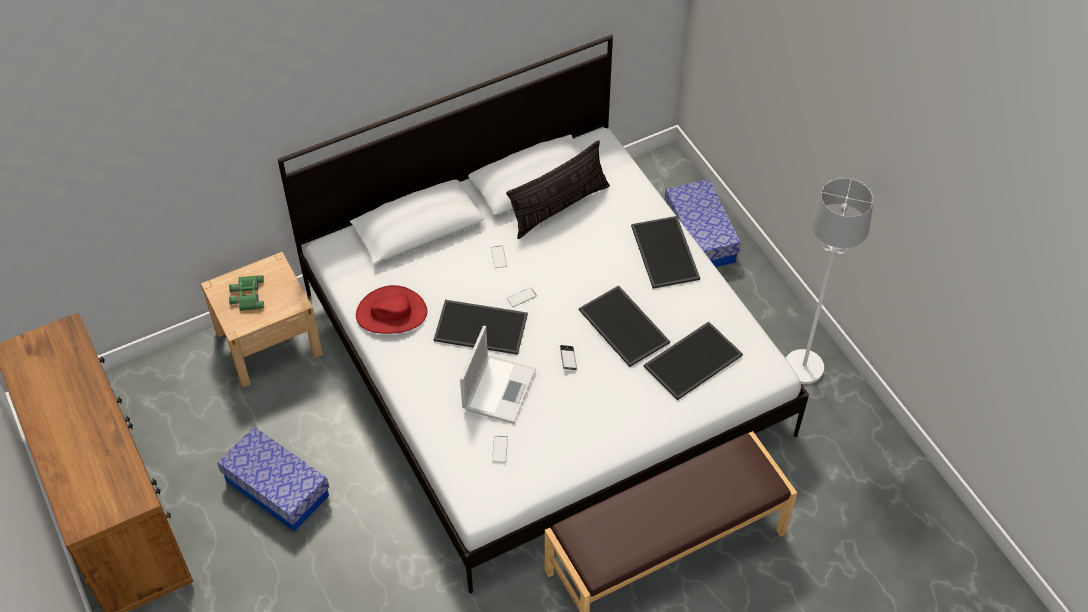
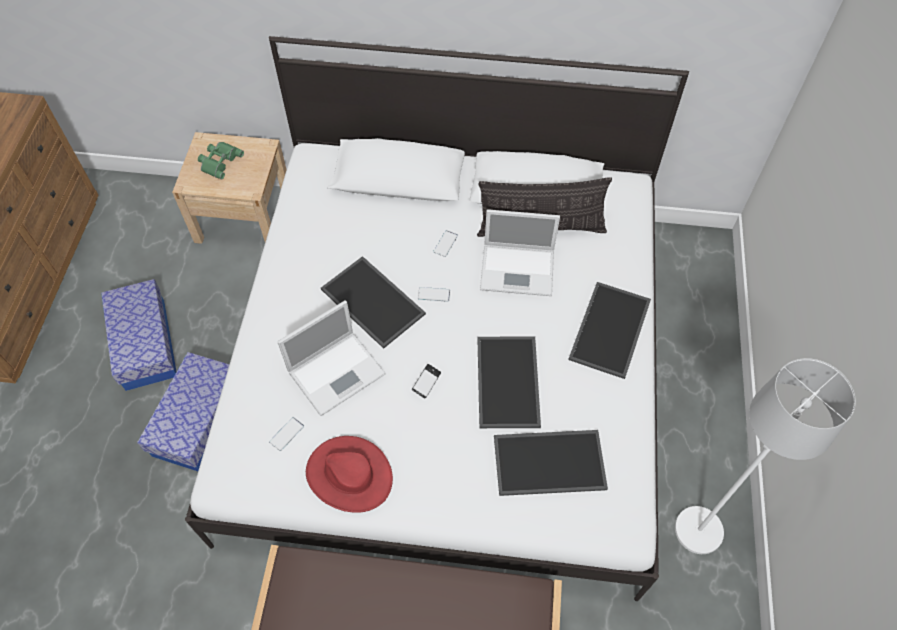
camera: 35 degrees right, 5 degrees up
(391, 313) = (308, 242): red hat -> red hat (349, 475)
(568, 246) = (519, 269): none -> laptop
(700, 236) = (688, 333): storage box -> storage box (199, 420)

